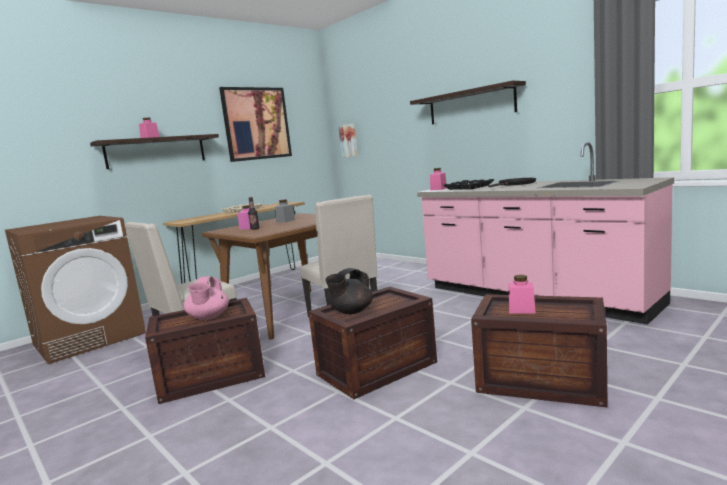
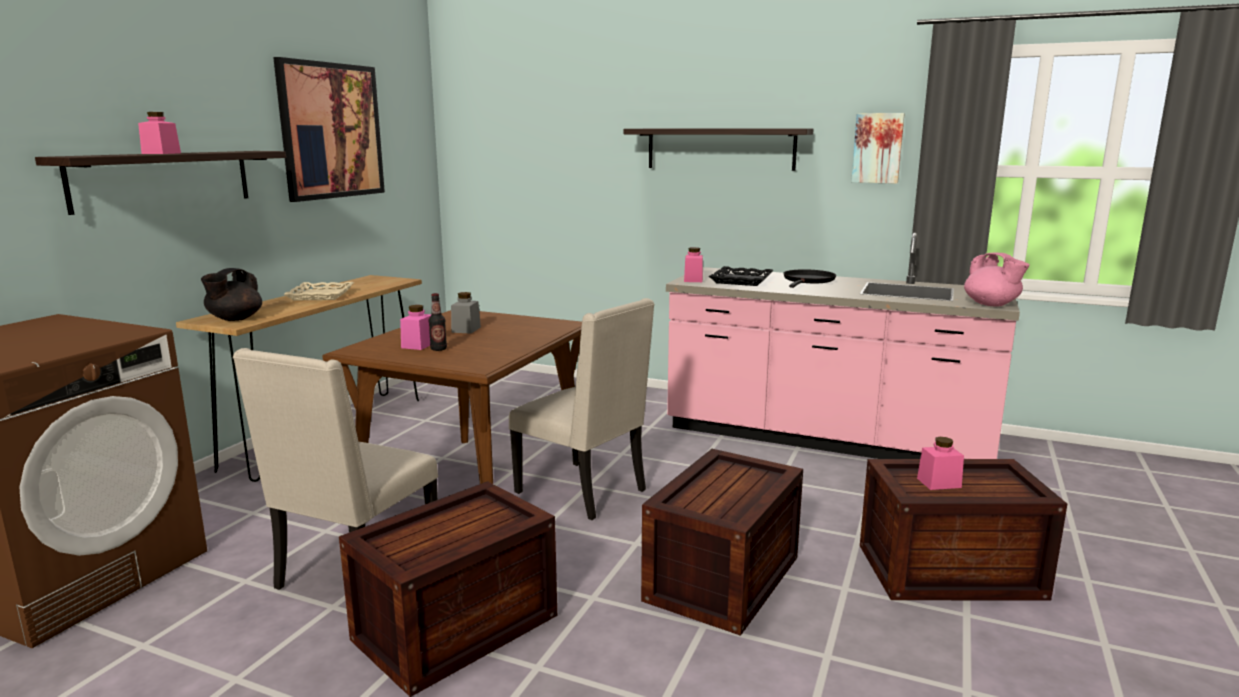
camera: 25 degrees left, 5 degrees up
(208, 317) = (463, 528): pink teapot -> pink teapot (991, 305)
(349, 140) = (478, 171): picture -> picture (877, 148)
(351, 311) = (706, 500): black teapot -> black teapot (234, 319)

